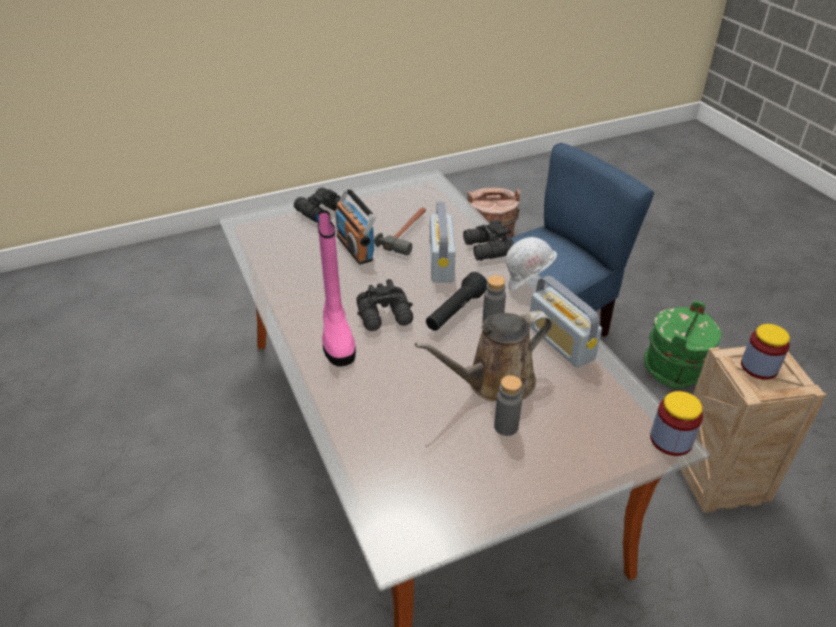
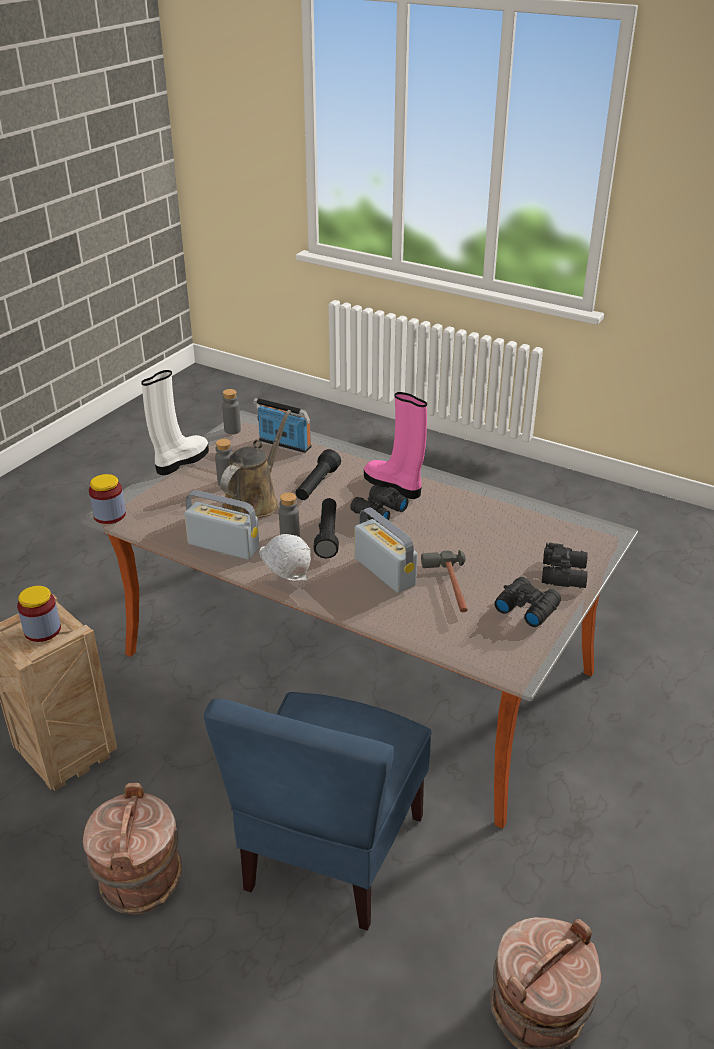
camera: 145 degrees right, 5 degrees down
(355, 248) = (476, 552): radio -> radio (284, 444)
(410, 374) = (317, 485): none -> black flashlight
(431, 533) = (232, 430): none -> grey bottle
(487, 249) = (356, 604): black binoculars -> black binoculars (526, 607)
(542, 498) = (181, 461): none -> white boot
(674, 369) = (139, 879): green bucket -> brown bucket

